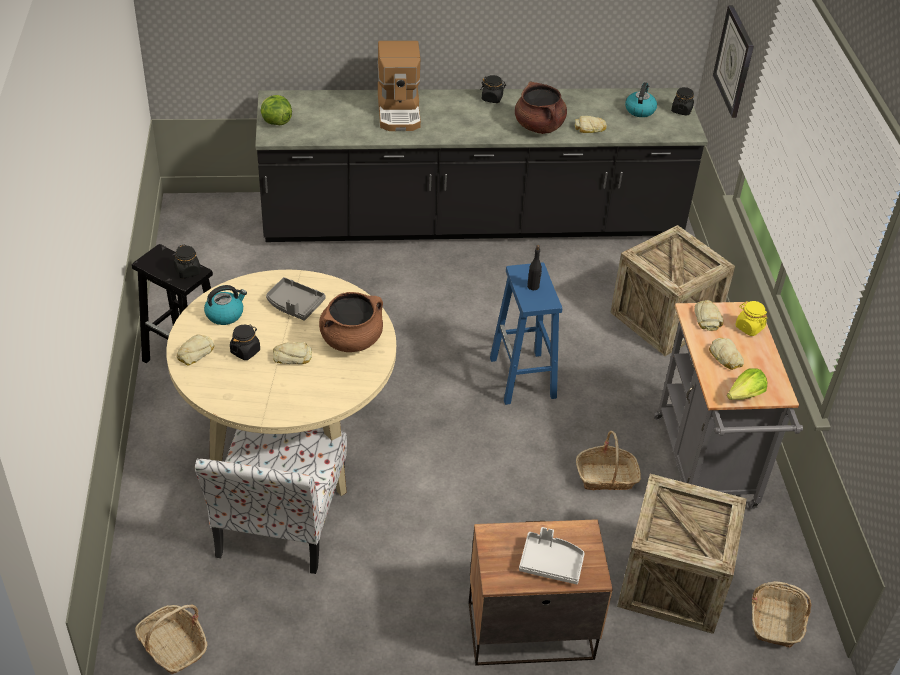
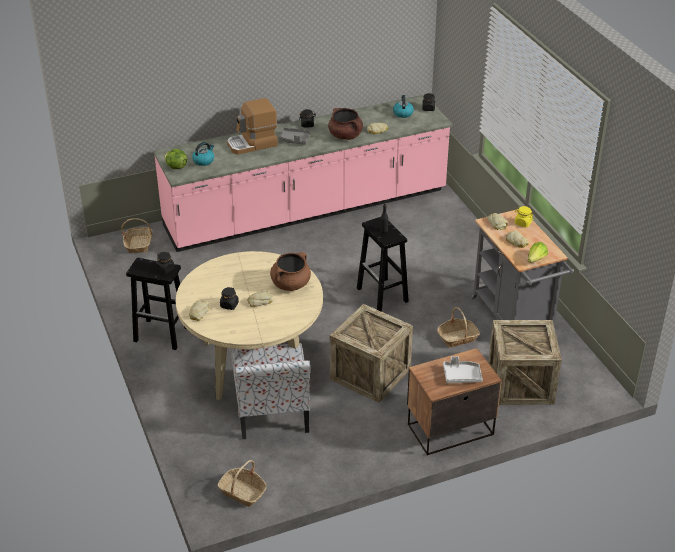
camera: 15 degrees left, 5 degrees down
(225, 314) = (204, 287): kettle -> kettle (203, 161)
(294, 305) = (245, 272): grey tray -> grey tray (294, 140)
(399, 111) = (252, 144): coffee machine -> coffee machine turned 90 degrees clockwise
(472, 221) = (306, 210): black counter -> pink counter
(523, 379) = (383, 295): blue stool -> black stool
(664, 319) = (453, 241): crate -> crate (370, 374)
(734, 61) = (459, 70): wall clock -> none
(776, 621) = (586, 389): basket -> basket (139, 244)

